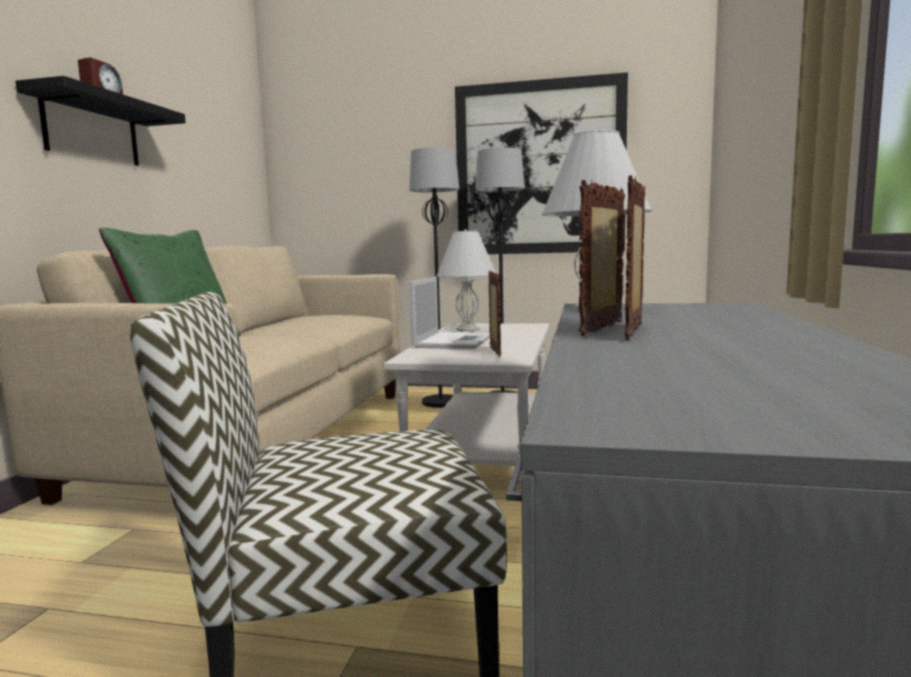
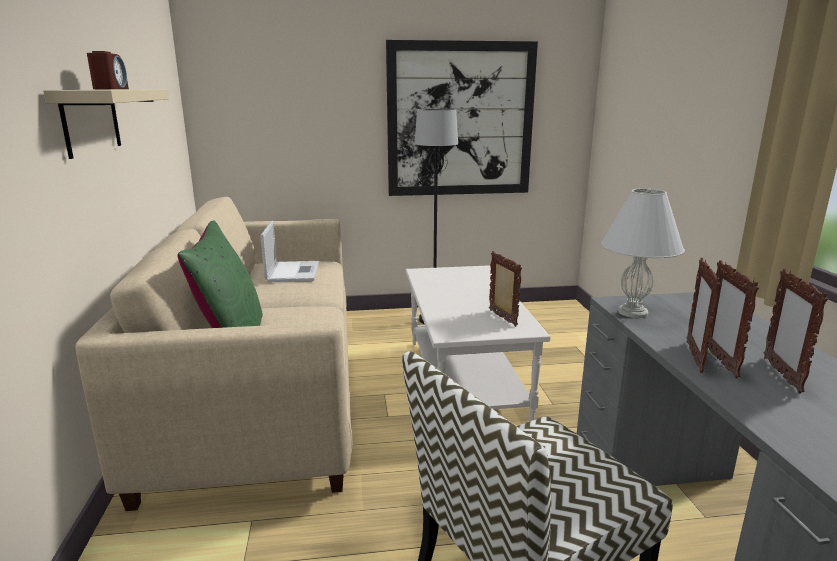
camera: 20 degrees left, 10 degrees up
(91, 130) = (91, 121): black shelf -> beige shelf
(440, 402) = (387, 330): black floor lamp -> none
(453, 341) = (449, 302): laptop -> laptop (293, 272)
(468, 329) = (437, 280): white table lamp -> none
(711, 340) = (781, 374): none -> picture frame

